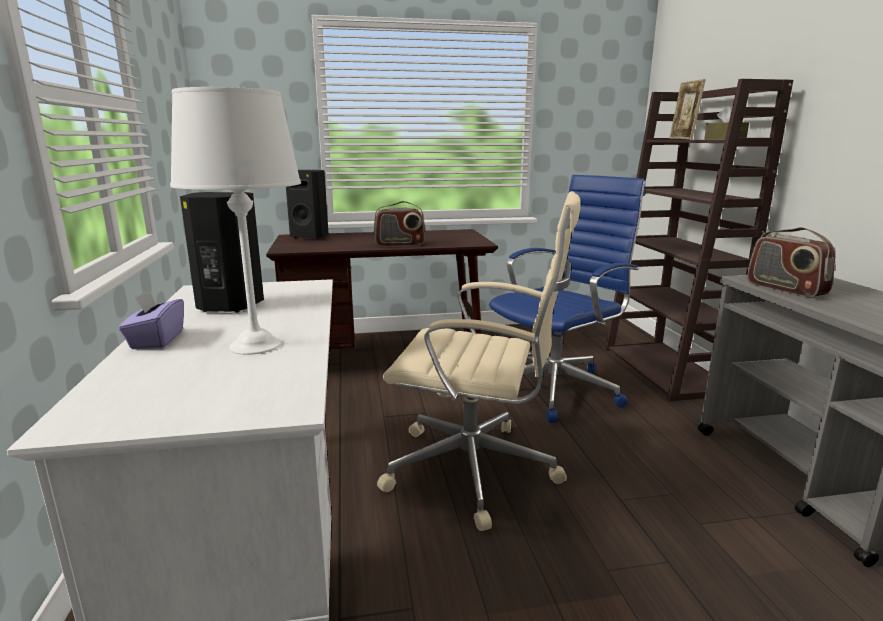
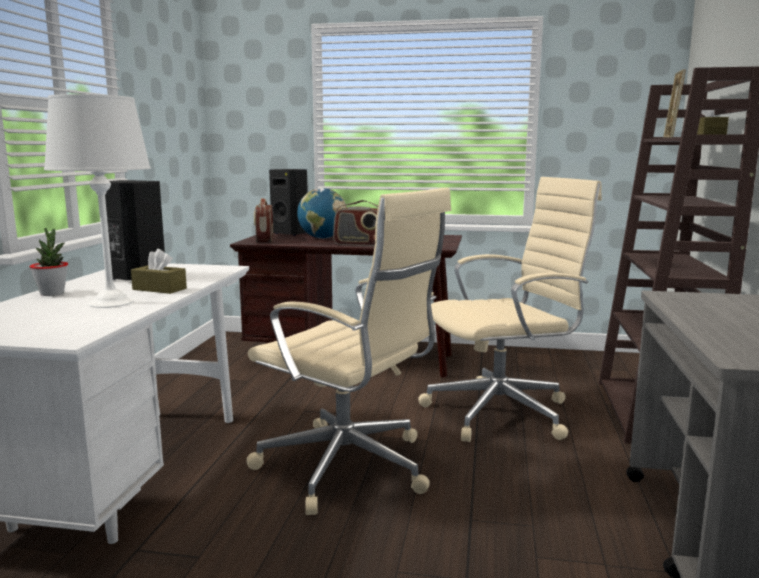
camera: 20 degrees right, 5 degrees down
(156, 340) = (52, 293): purple tissue box -> potted plant
(283, 319) = (159, 289): none -> brown tissue box
(352, 240) = (322, 238): none -> globe
(557, 388) = (503, 412): blue office chair -> beige office chair
(785, 289) = (689, 307): radio -> radio (264, 240)

